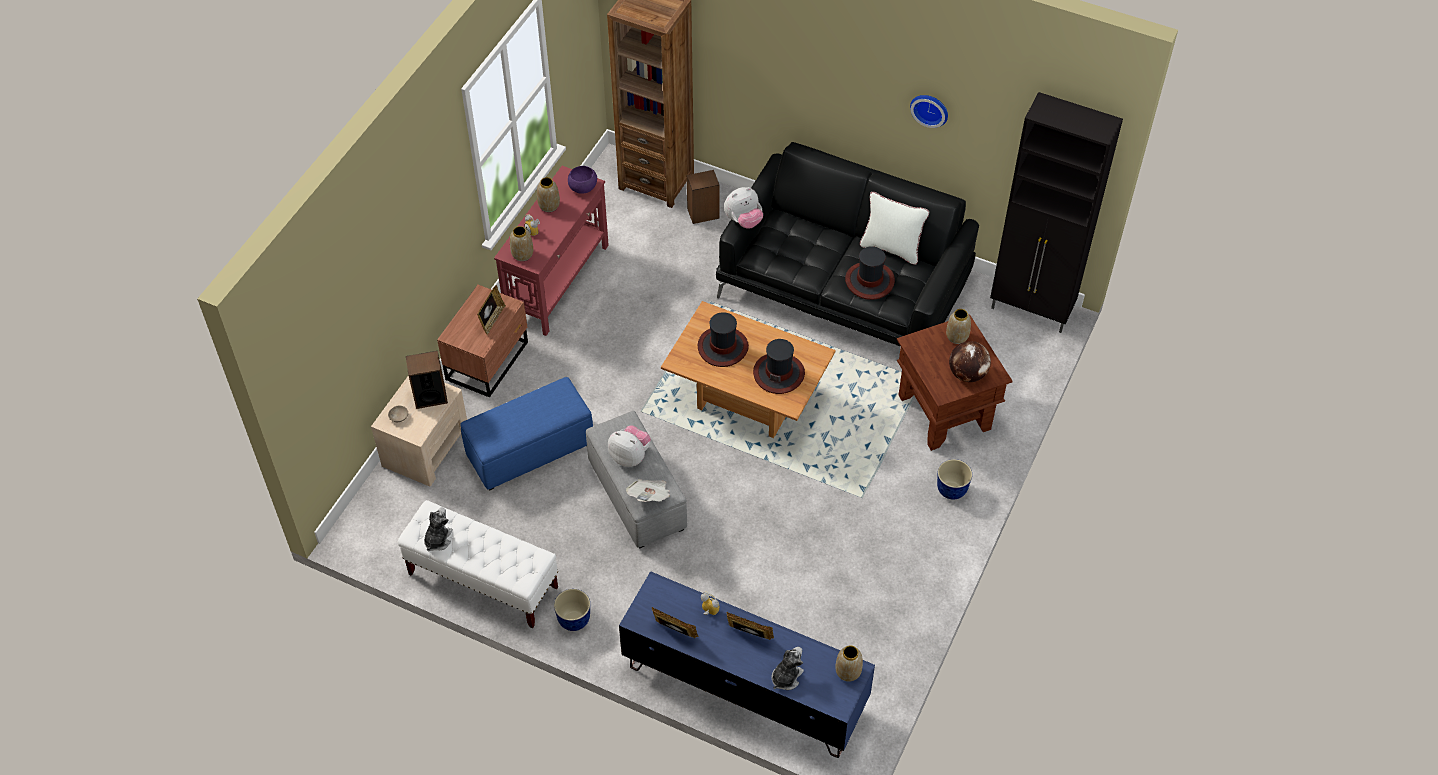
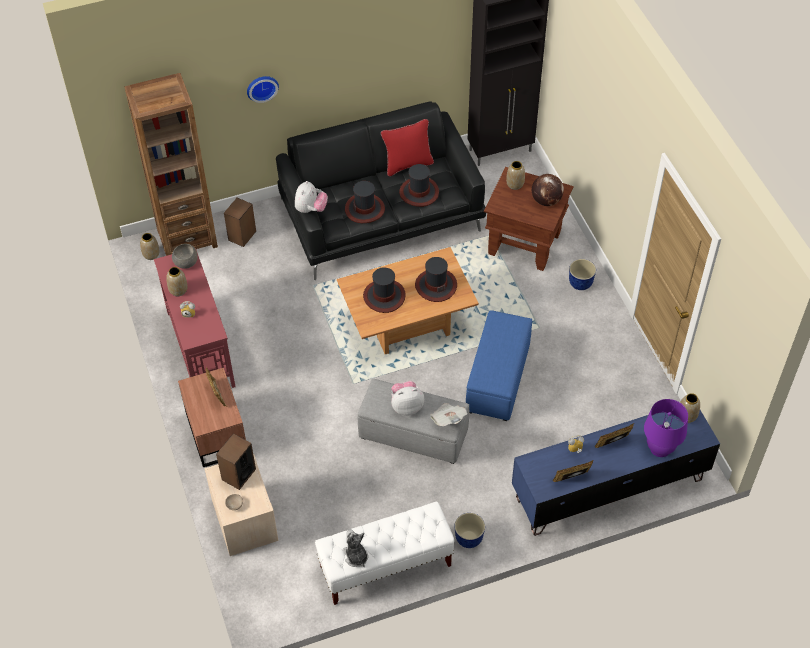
camera: 45 degrees left, 0 degrees up
(523, 254) = (200, 333): vase -> vase (151, 254)
(531, 449) = (314, 463): blue ottoman -> blue ottoman (498, 378)
(583, 186) = (185, 262): purple bowl -> grey bowl
(786, 677) = (660, 448): plush toy -> purple table lamp
(802, 259) = (365, 209): none -> hat
(891, 248) = (407, 164): white pillow -> red pillow
(930, 108) = (391, 47): wall clock -> wall clock (261, 87)

